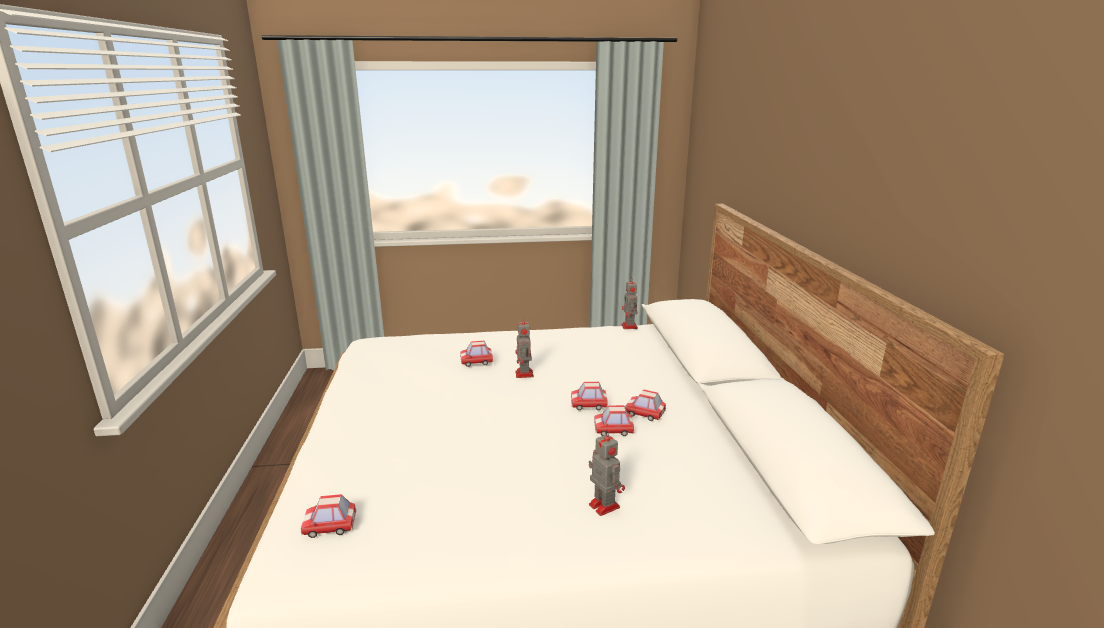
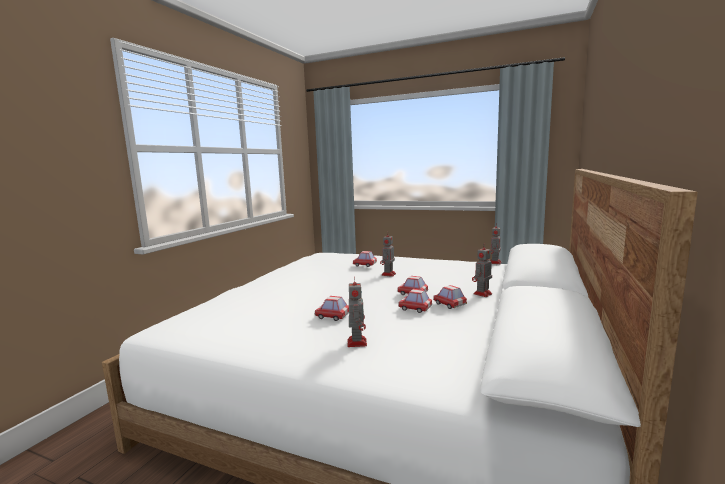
camera: 30 degrees right, 10 degrees down
(330, 526) = (199, 317): toy car -> toy car (332, 316)
(663, 387) = (482, 294): none -> toy robot

